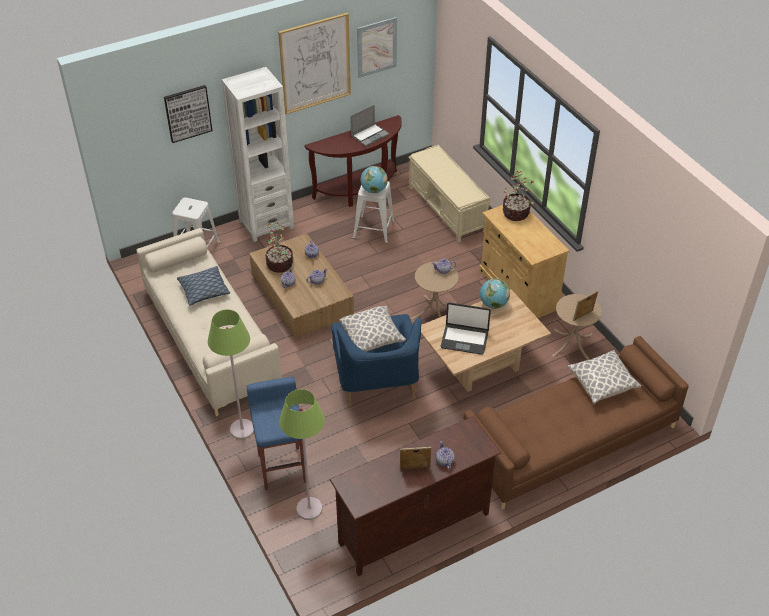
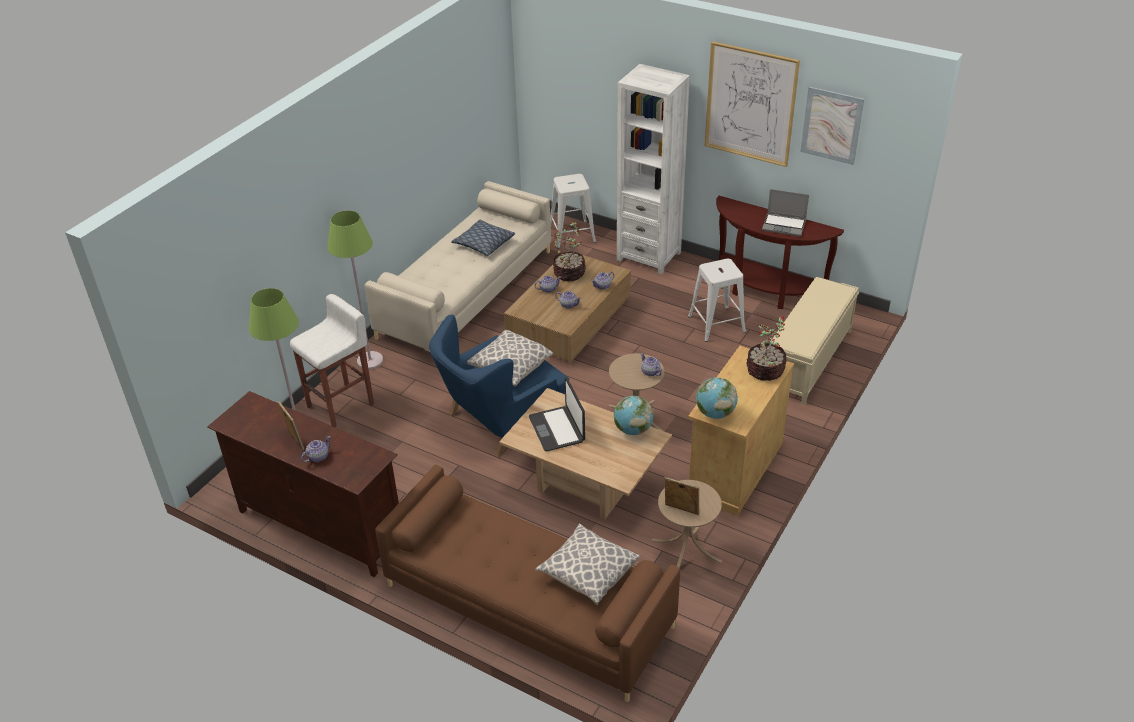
camera: 60 degrees right, 5 degrees down
(188, 113) = (603, 84): picture -> none
(282, 467) = (342, 405): blue stool -> white stool
(373, 190) = (716, 271): globe -> globe (715, 413)

